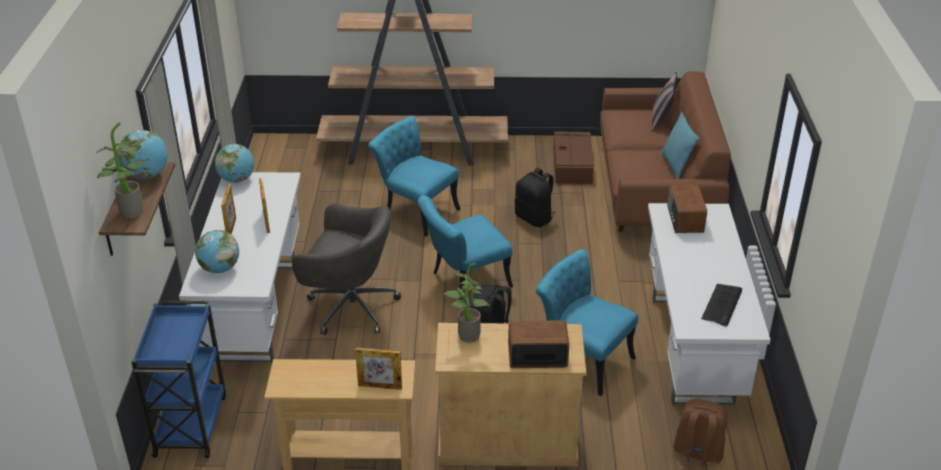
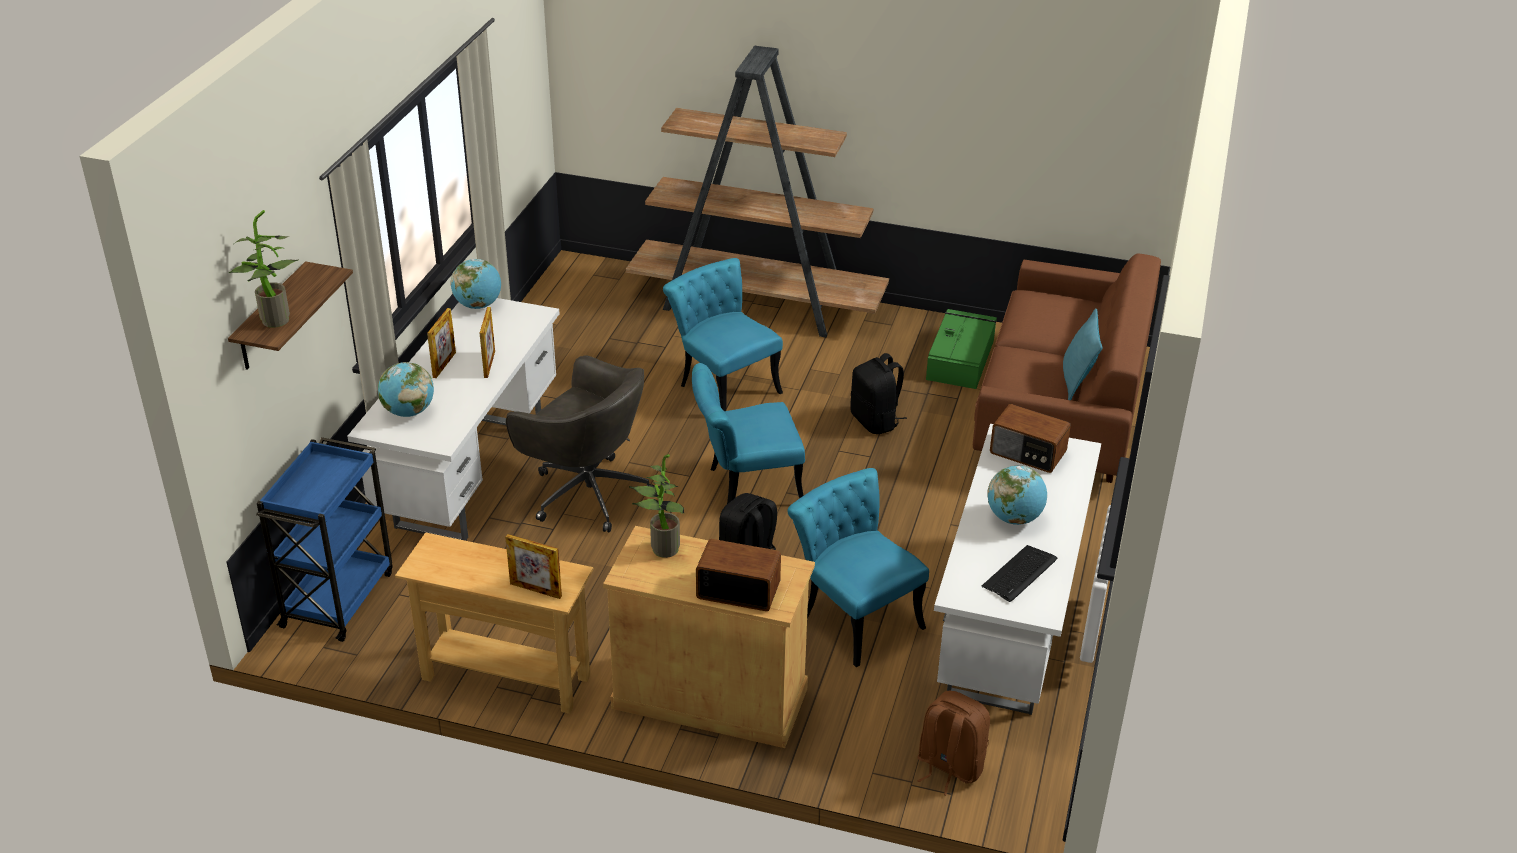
camera: 15 degrees right, 0 degrees up
(147, 175) = (313, 279): globe -> globe (1014, 518)
(572, 165) = (960, 359): brown storage box -> green storage box
(661, 120) = (1087, 316): pillow -> none
(684, 219) = (1027, 453): radio -> radio turned 75 degrees counterclockwise

